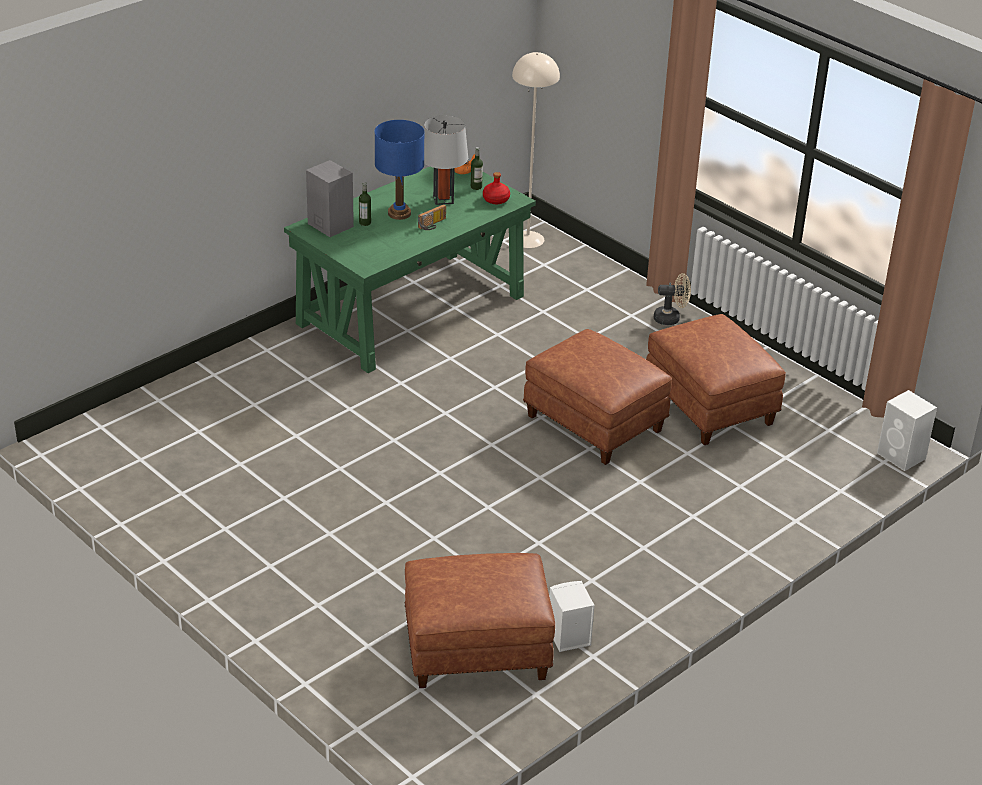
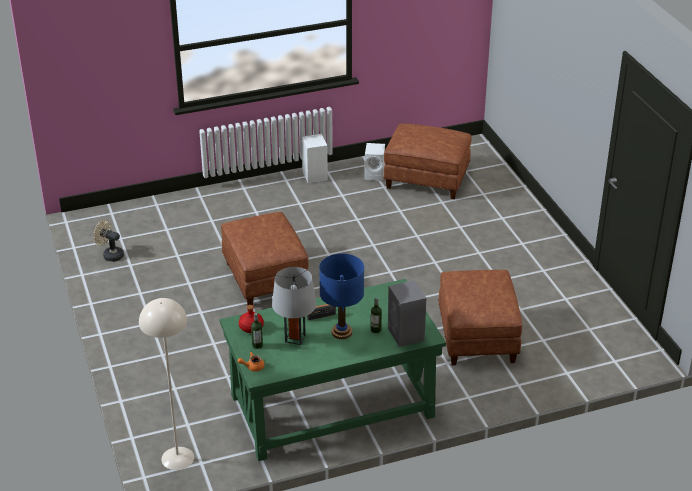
camera: 155 degrees left, 0 degrees up
(671, 318) = (135, 344): beige fan -> beige fan (110, 255)
(711, 406) = (177, 271): brown ottoman -> brown ottoman (476, 336)
(902, 456) = (97, 213): white speaker -> white speaker (314, 175)

